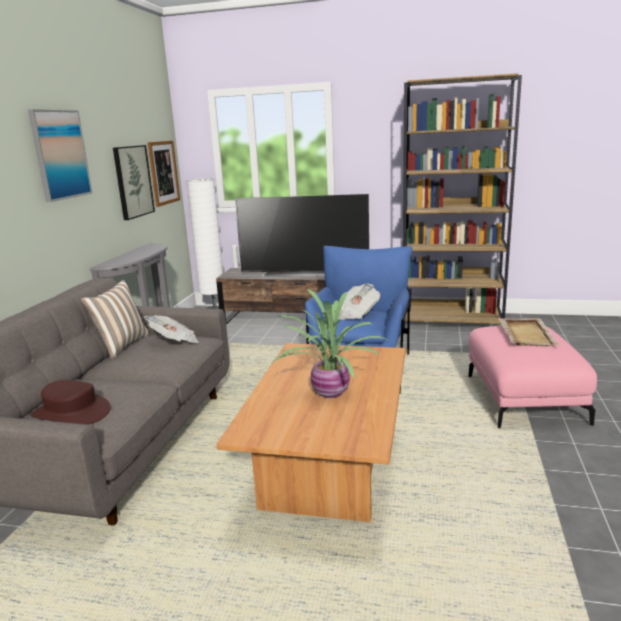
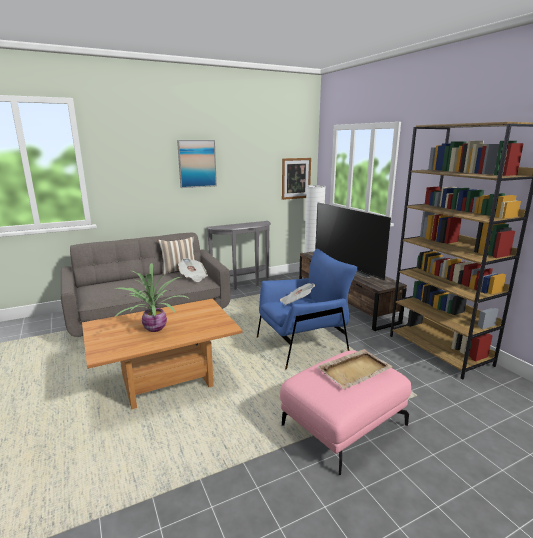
camera: 50 degrees right, 0 degrees up
(72, 412) = (102, 288): brown hat -> none
(133, 181) = (260, 182): picture -> none

